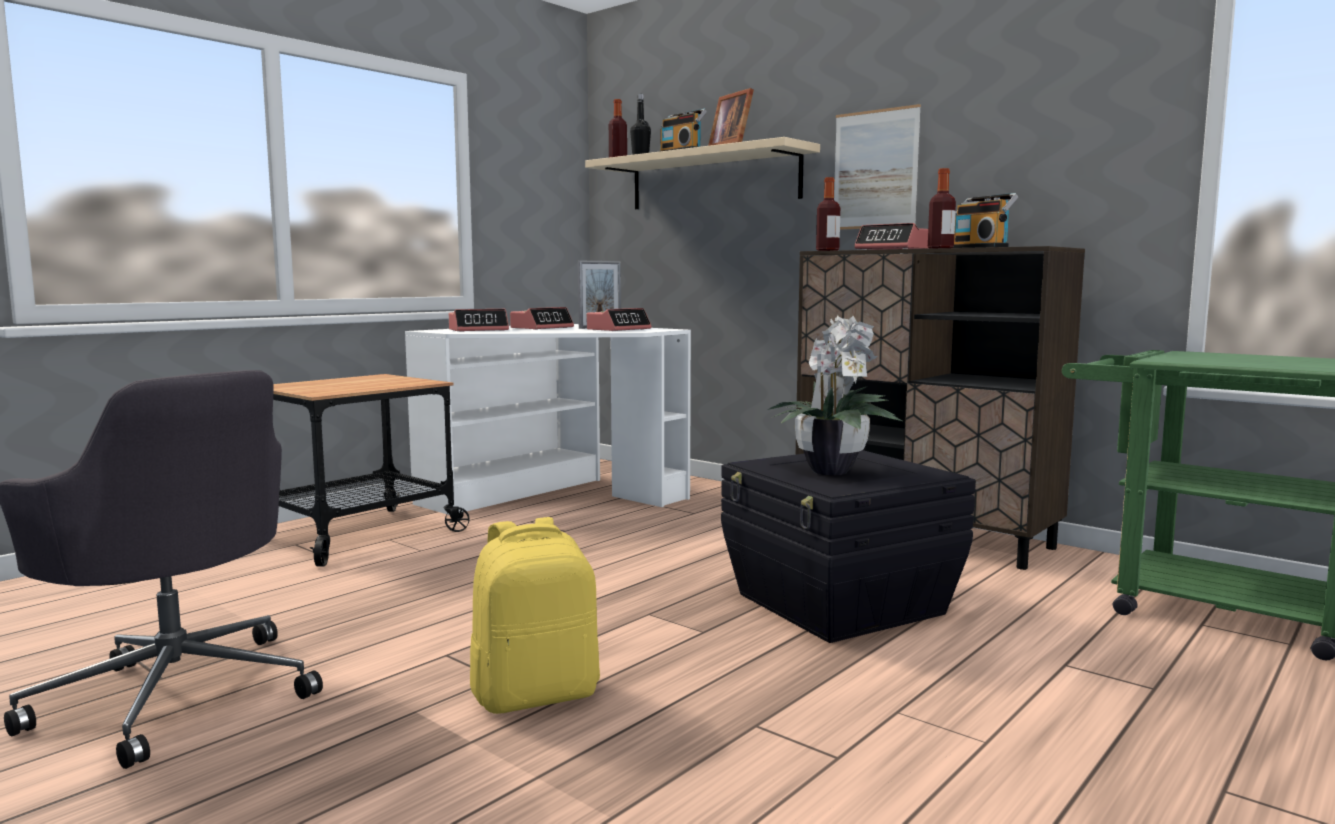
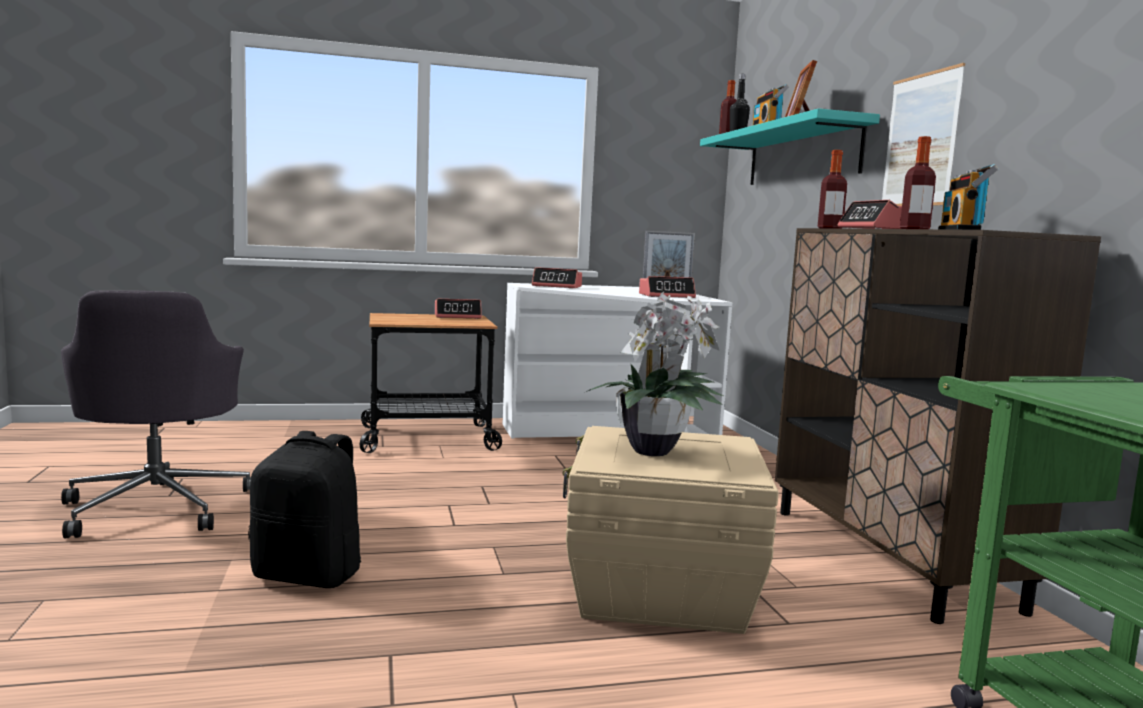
camera: 35 degrees right, 0 degrees up
(536, 694) = (309, 575): yellow backpack -> black backpack
(542, 328) = (616, 289): alarm clock -> alarm clock (458, 316)
(713, 180) = (802, 155): beige shelf -> turquoise shelf
(839, 604) = (660, 591): black storage box -> beige storage box

